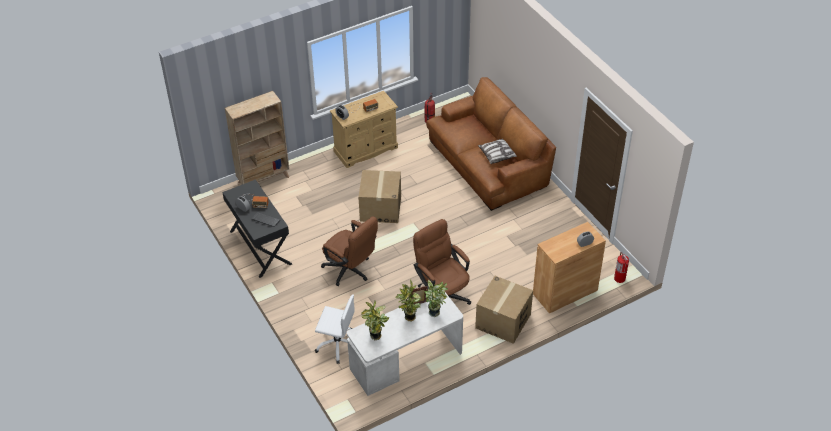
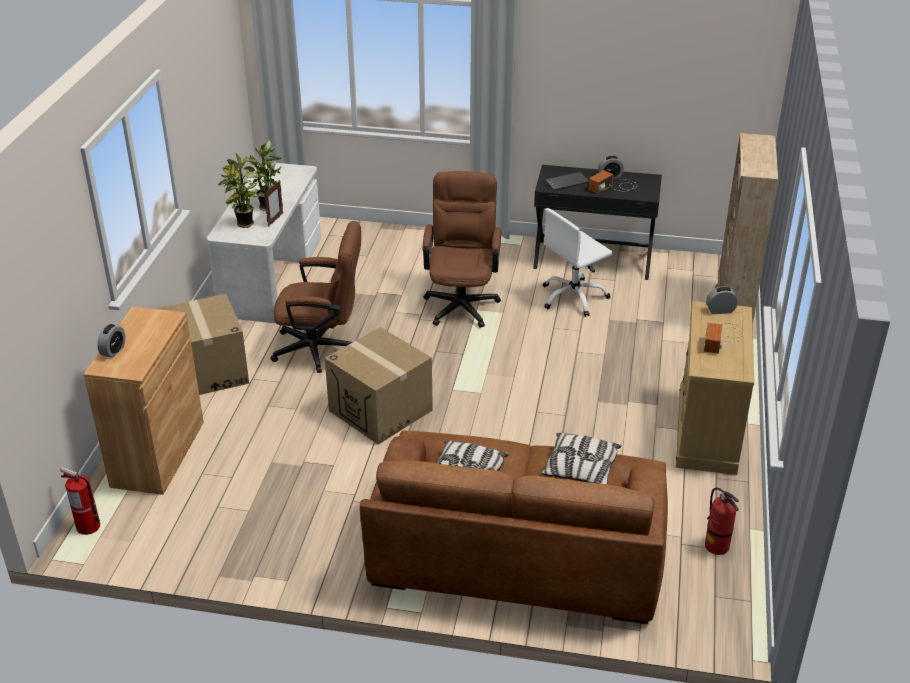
camera: 130 degrees right, 10 degrees down
(338, 345) = (363, 246): white office chair -> white office chair (573, 297)
(350, 271) = (462, 302): brown office chair -> brown office chair turned 105 degrees clockwise
(376, 337) = (278, 178): potted plant -> none
(380, 208) = (548, 379): cardboard box -> cardboard box (381, 410)
(460, 131) = (581, 469): none -> pillow

